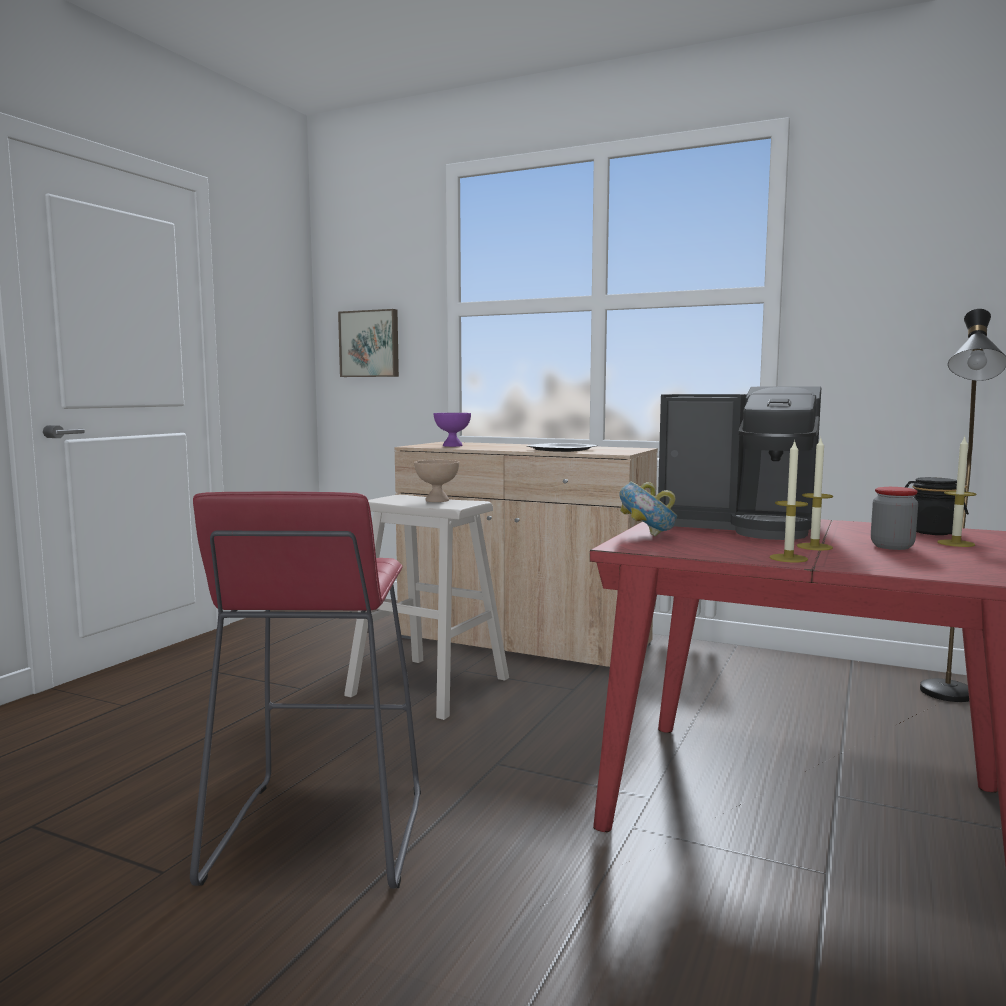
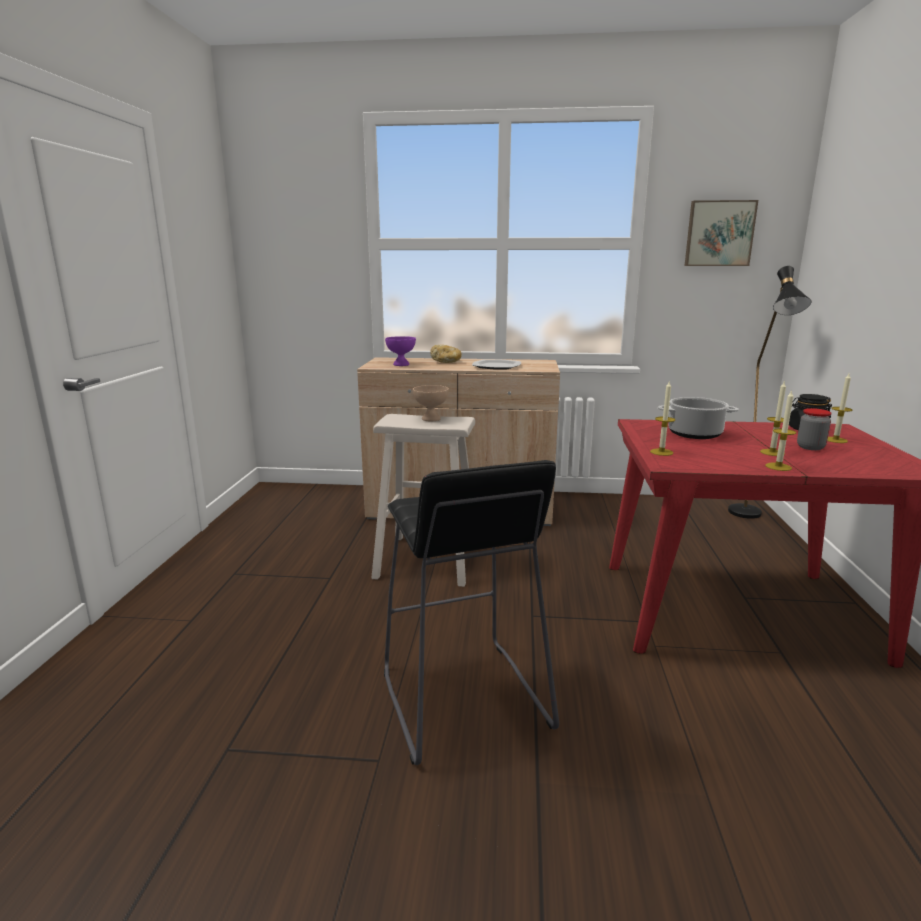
camera: 20 degrees left, 10 degrees up
(317, 834) = (462, 700): red stool -> black stool
(370, 344) = (294, 271): picture -> picture (719, 233)
(511, 446) = (446, 362): none -> bread
(648, 536) = (661, 452): bowl -> candle
(740, 525) = (695, 434): coffee machine -> cooking pot

